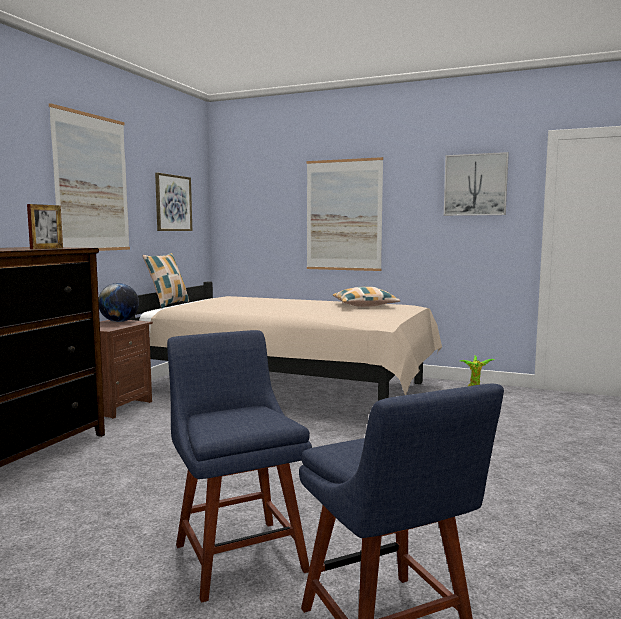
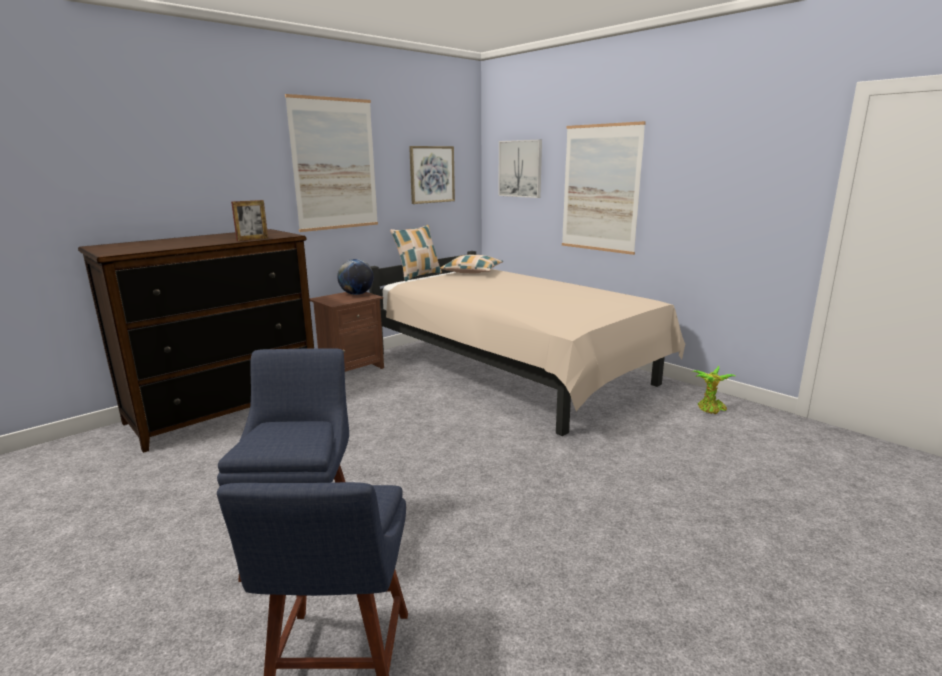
camera: 25 degrees right, 10 degrees up
(364, 305) = (595, 296): pillow -> pillow (472, 272)
(475, 185) = (750, 157): picture -> picture (520, 168)

